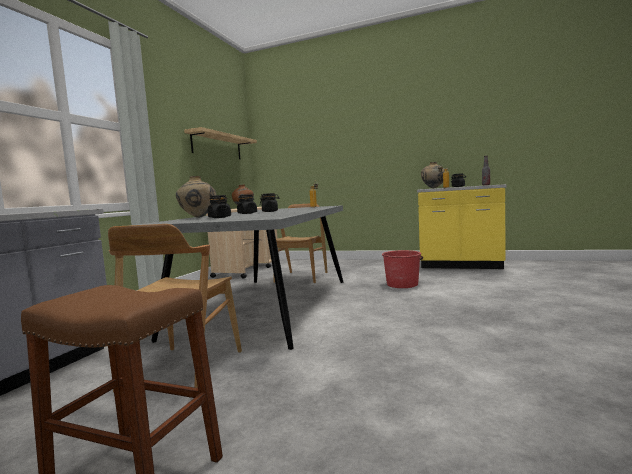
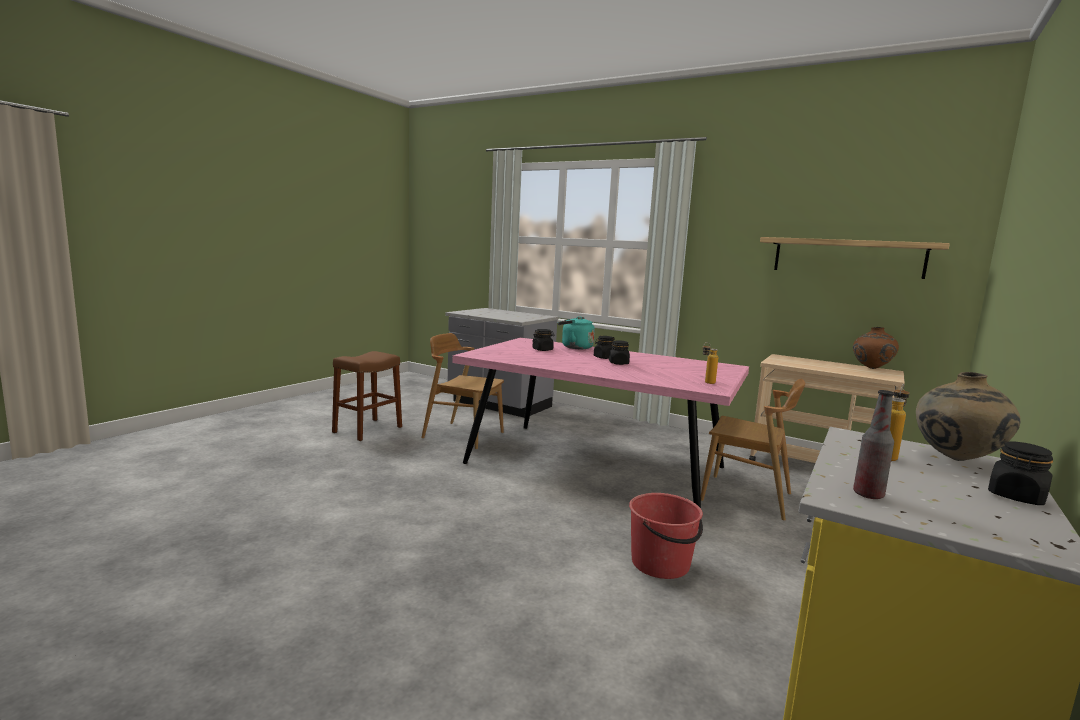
camera: 100 degrees right, 5 degrees up
(198, 217) = (575, 347): beige vase -> turquoise kettle
(267, 305) = (597, 465): grey dining table -> pink dining table

